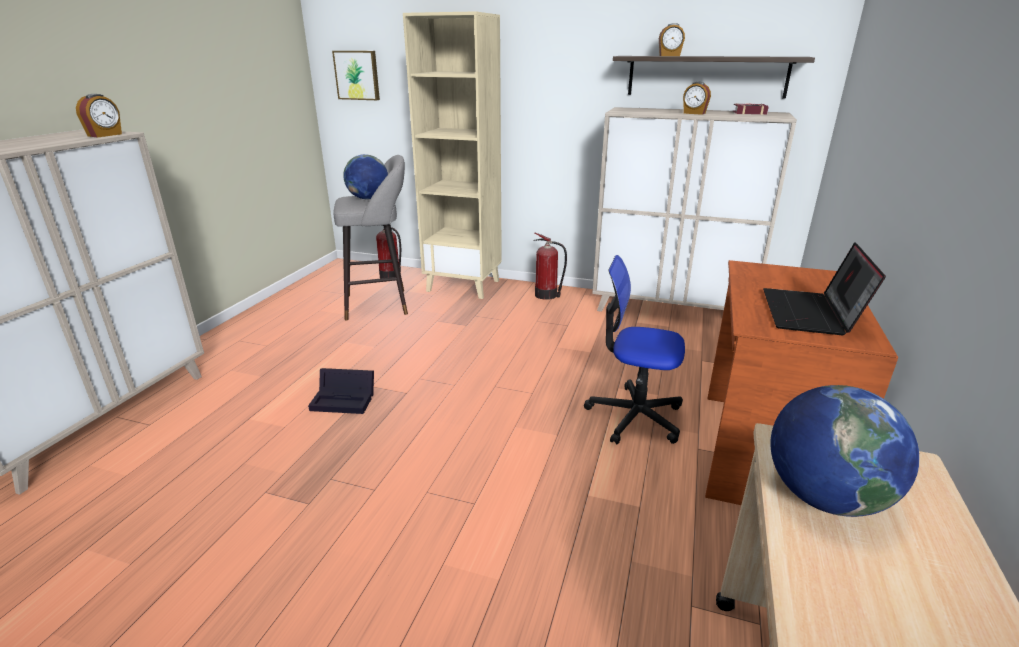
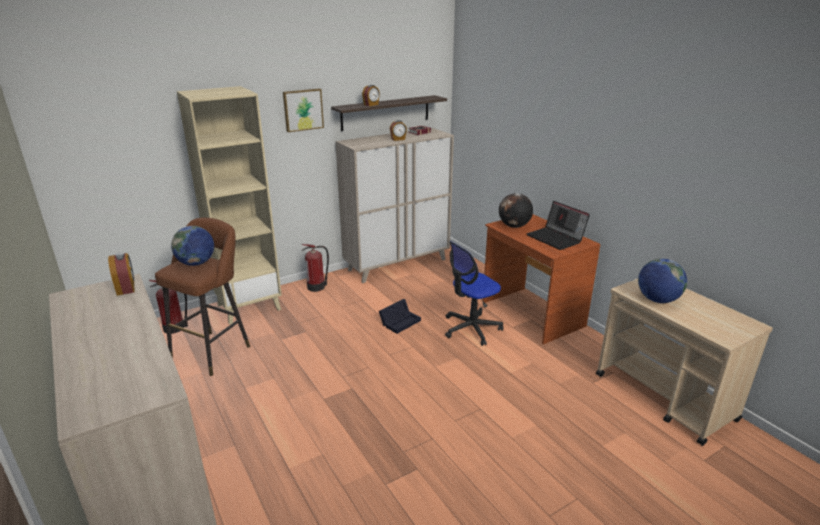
camera: 50 degrees left, 0 degrees up
(345, 400) = (325, 416): black storage box -> black storage box (400, 321)
(357, 75) = (92, 152): picture -> picture (303, 109)
(381, 304) = (214, 350): grey stool -> brown stool
(770, 276) = (514, 226): none -> globe

